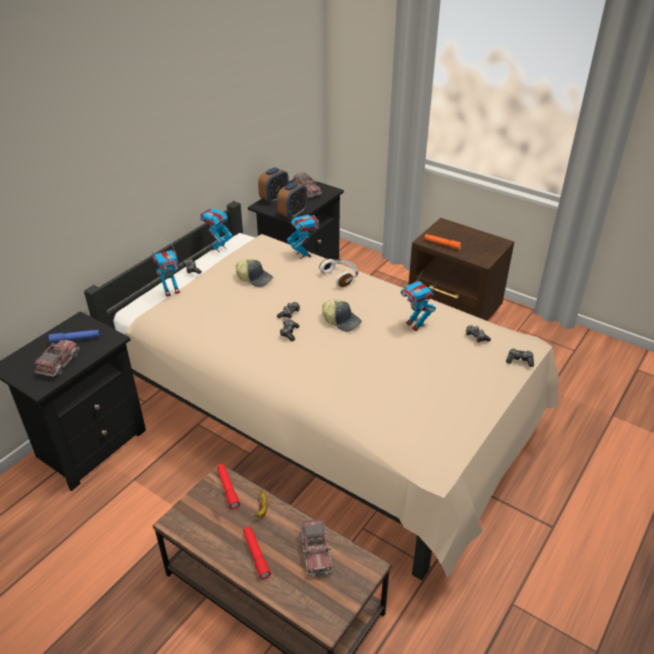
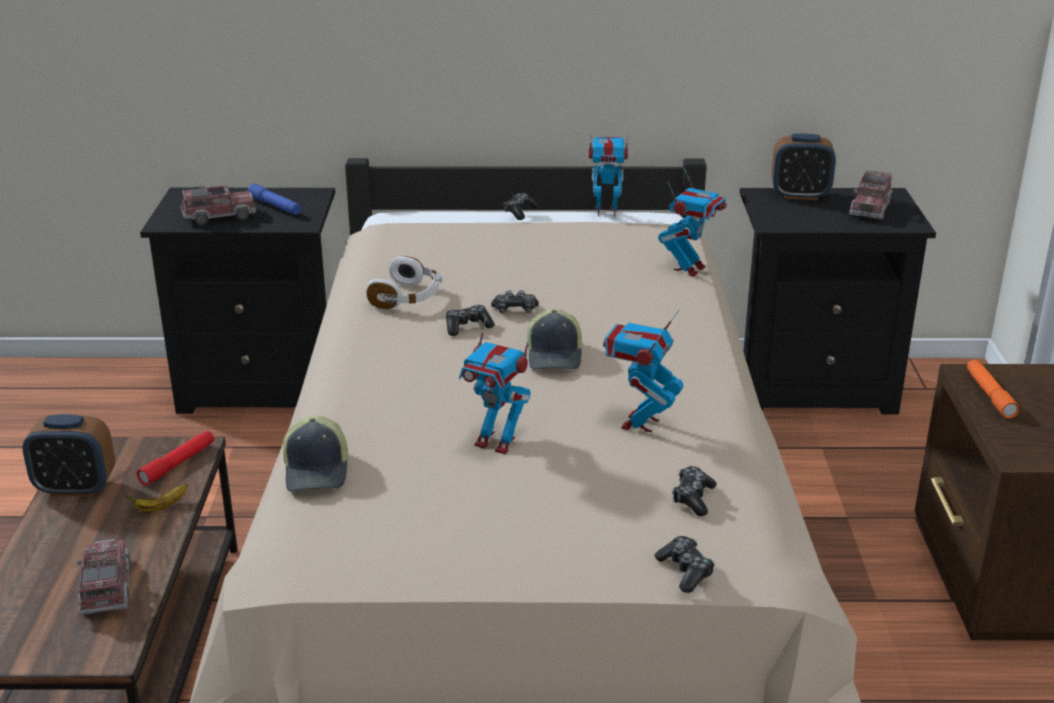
camera: 55 degrees right, 10 degrees down
(171, 291) = (452, 219): toy robot -> toy robot (496, 442)
(255, 278) = (565, 257): cap -> cap (318, 470)
(256, 555) = (68, 537): red flashlight -> none
(293, 214) = (783, 222): alarm clock -> alarm clock (75, 488)
(316, 553) = (106, 589): toy truck -> toy truck turned 120 degrees clockwise
(340, 276) = (676, 315): white headphones -> white headphones (408, 298)

